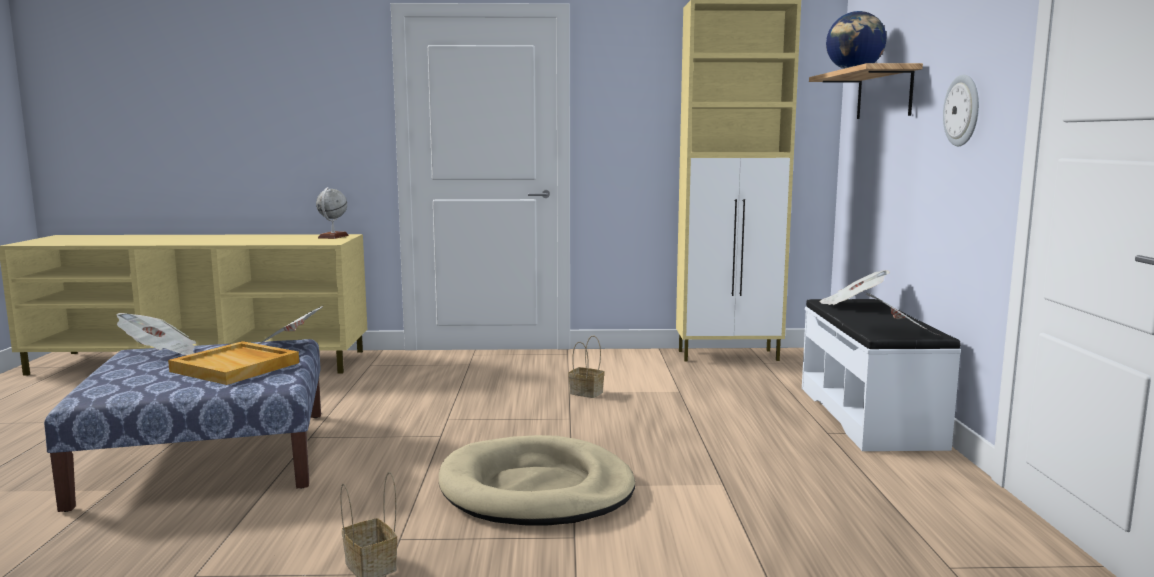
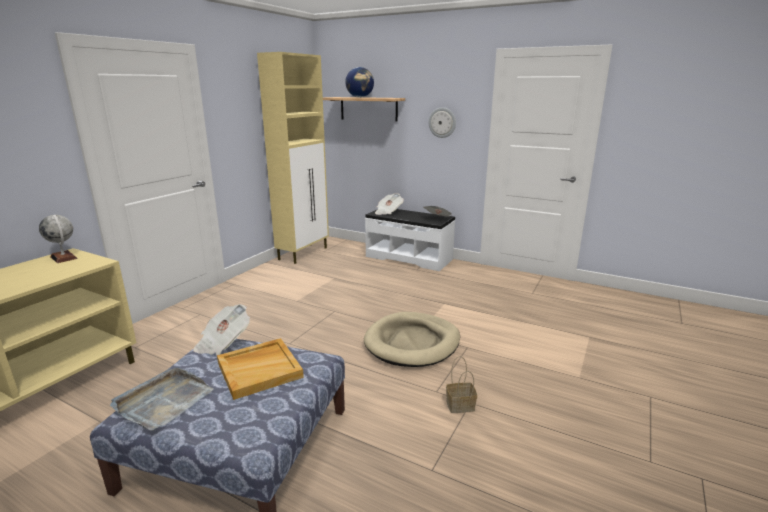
camera: 60 degrees left, 10 degrees up
(160, 353) = (163, 401): newspaper -> grey tray
(587, 393) = (305, 297): basket -> none

